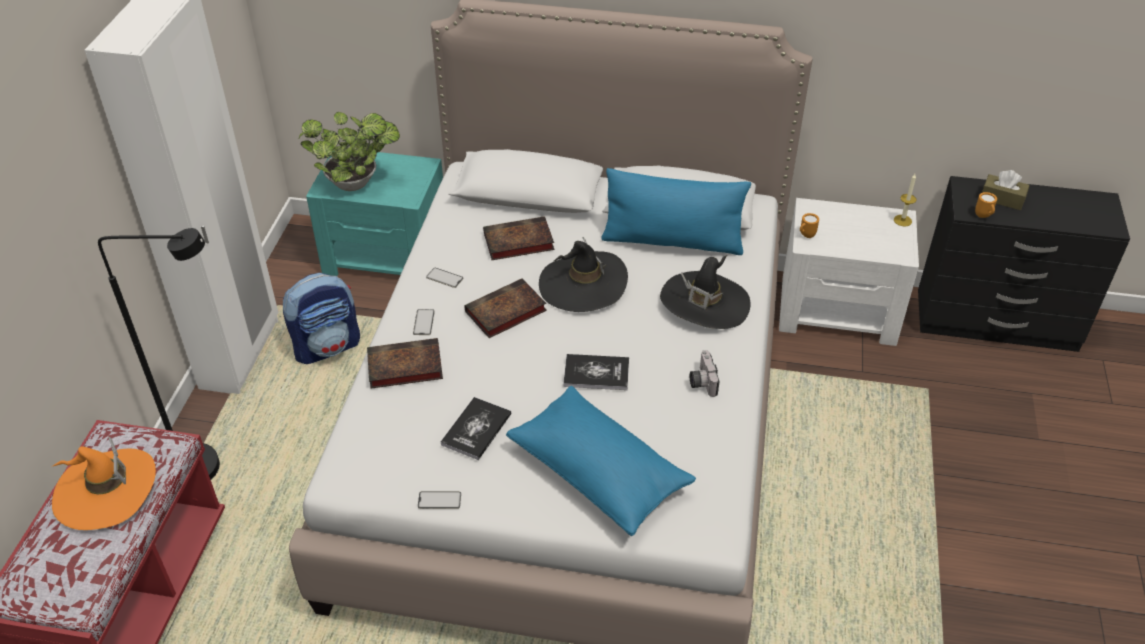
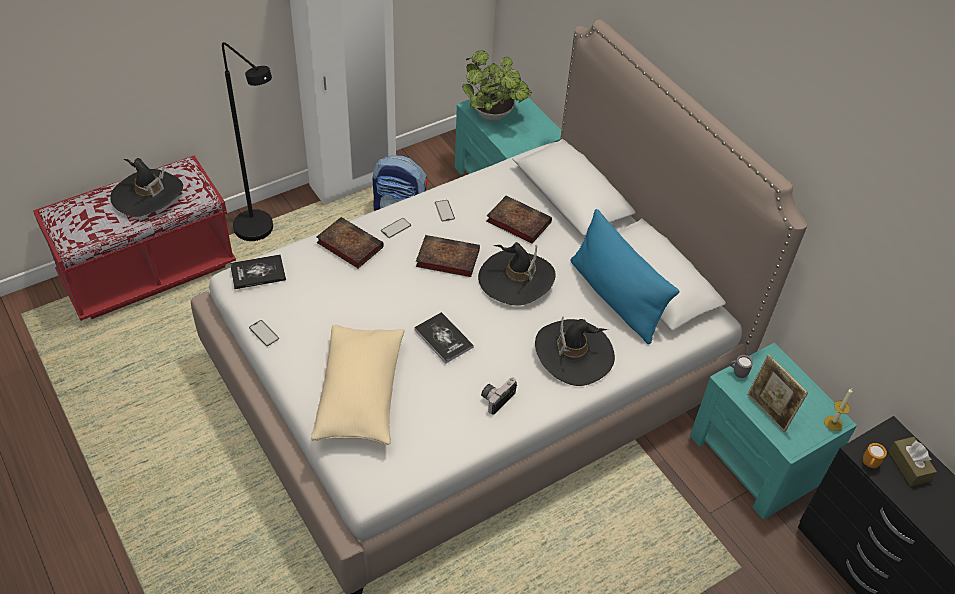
camera: 45 degrees right, 5 degrees up
(106, 491) = (148, 195): orange hat -> black hat
(476, 429) = (333, 312): book -> book (258, 273)
(598, 473) = (360, 395): blue pillow -> beige pillow
(805, 236) = (737, 373): orange mug -> grey mug
(839, 310) = (757, 459): white nightstand -> turquoise nightstand
(859, 245) = (768, 412): none -> picture frame

